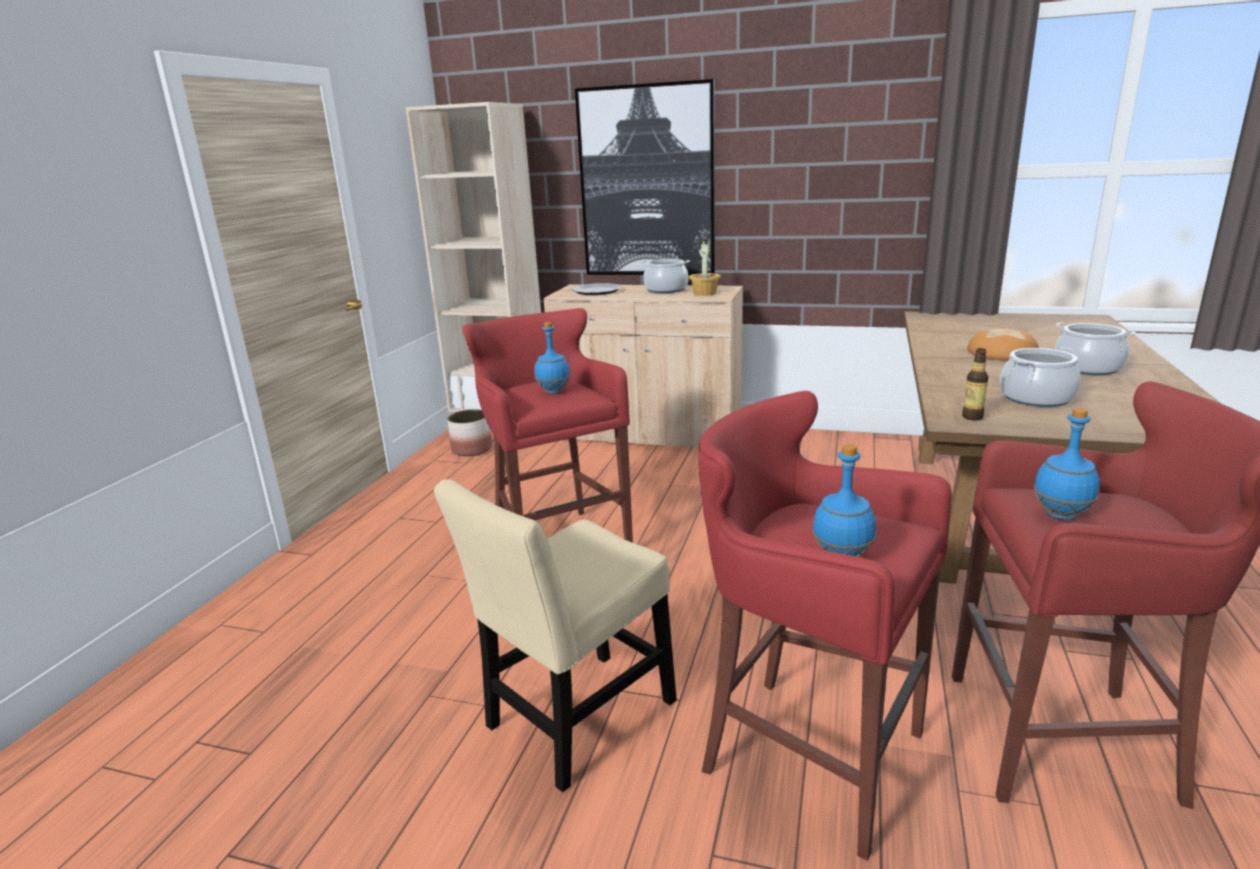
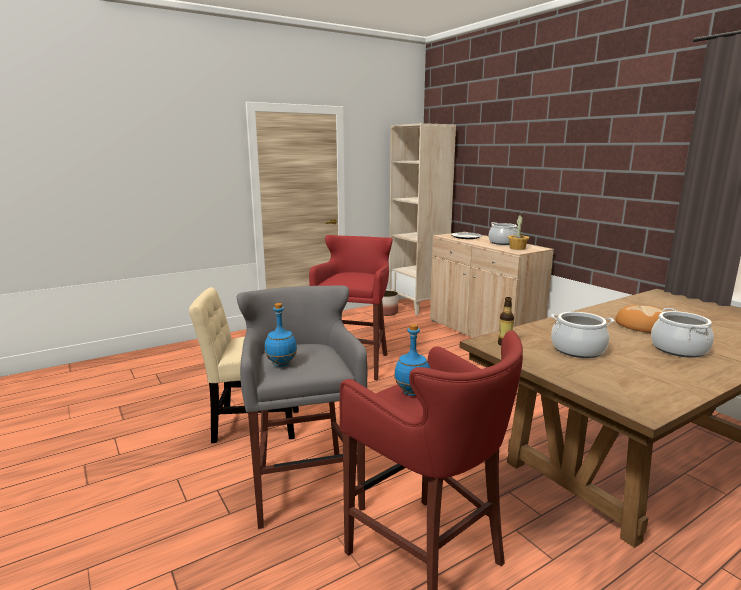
camera: 40 degrees right, 5 degrees down
(554, 391) = (355, 277): blue bottle -> none
(647, 183) = (511, 175): picture -> none
(807, 753) = (305, 484): red stool -> grey stool

